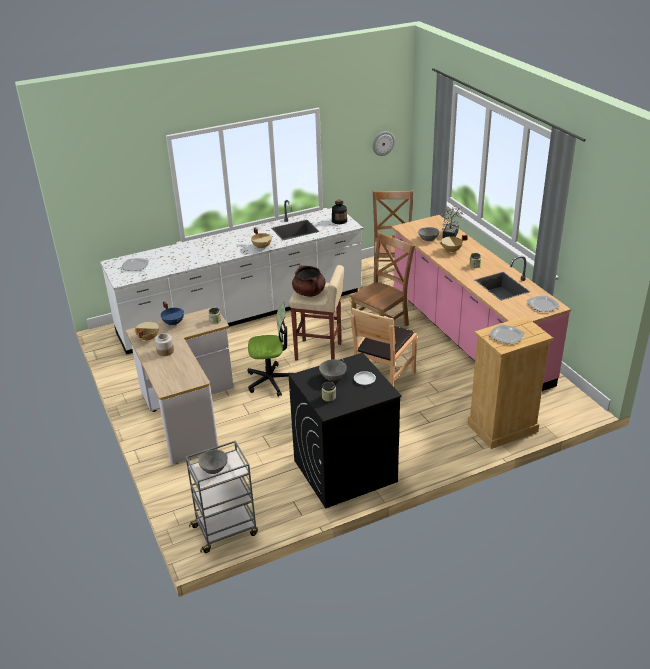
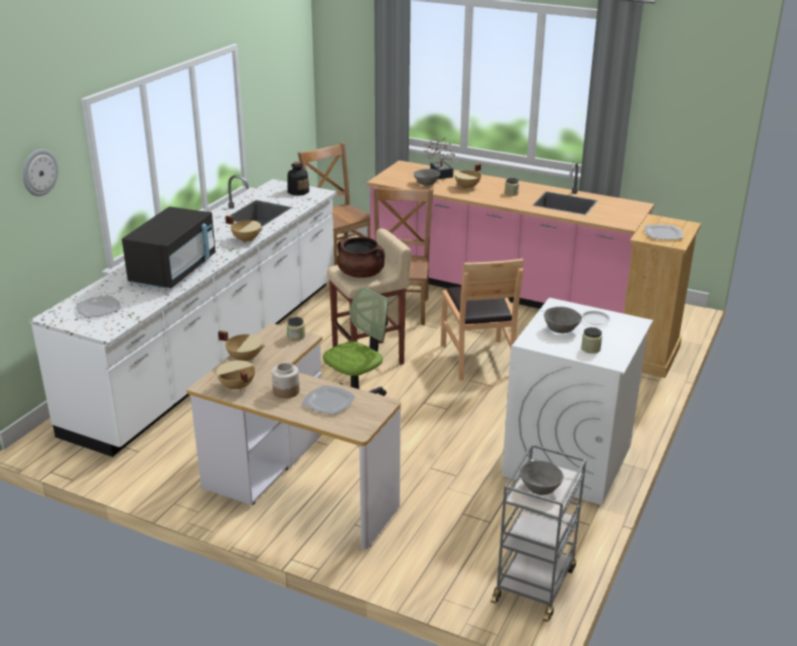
camera: 40 degrees left, 5 degrees down
(174, 323) = (245, 358): blue cooking pot -> beige cooking pot
(198, 255) = (174, 271): none -> black microwave
(344, 471) = (568, 461): black washing machine -> white washing machine
(383, 143) = (293, 89): wall clock -> wall clock (39, 172)
(543, 305) = (627, 207): plate -> plate (329, 402)

